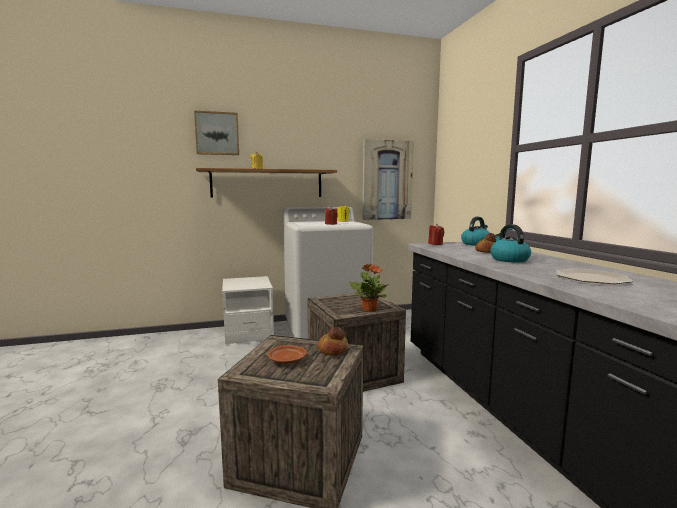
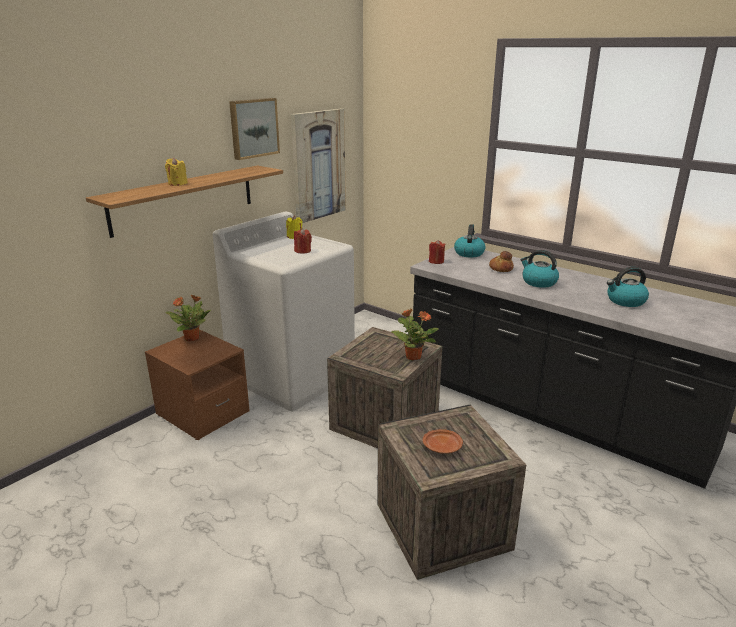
camera: 35 degrees left, 15 degrees up
(217, 133) = (106, 134): picture -> picture (253, 128)
(248, 333) = (202, 413): white nightstand -> brown nightstand
(256, 278) = (192, 338): none -> potted plant
(332, 349) = (457, 420): bread -> none
(592, 278) = (625, 301): plate -> kettle

